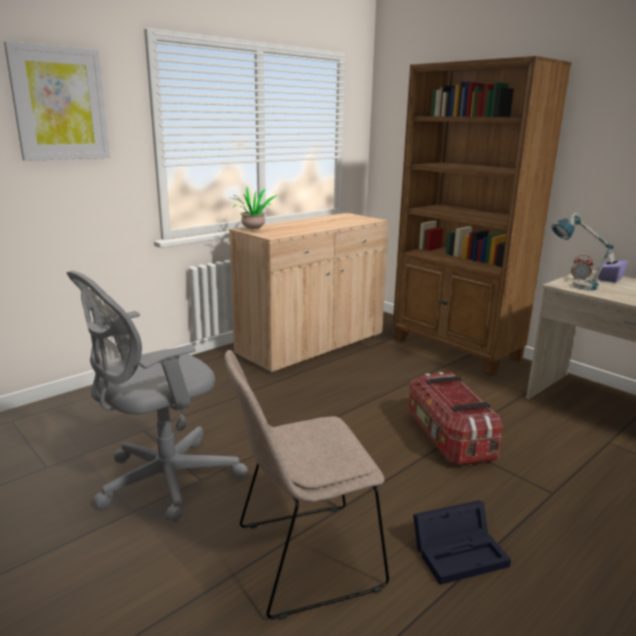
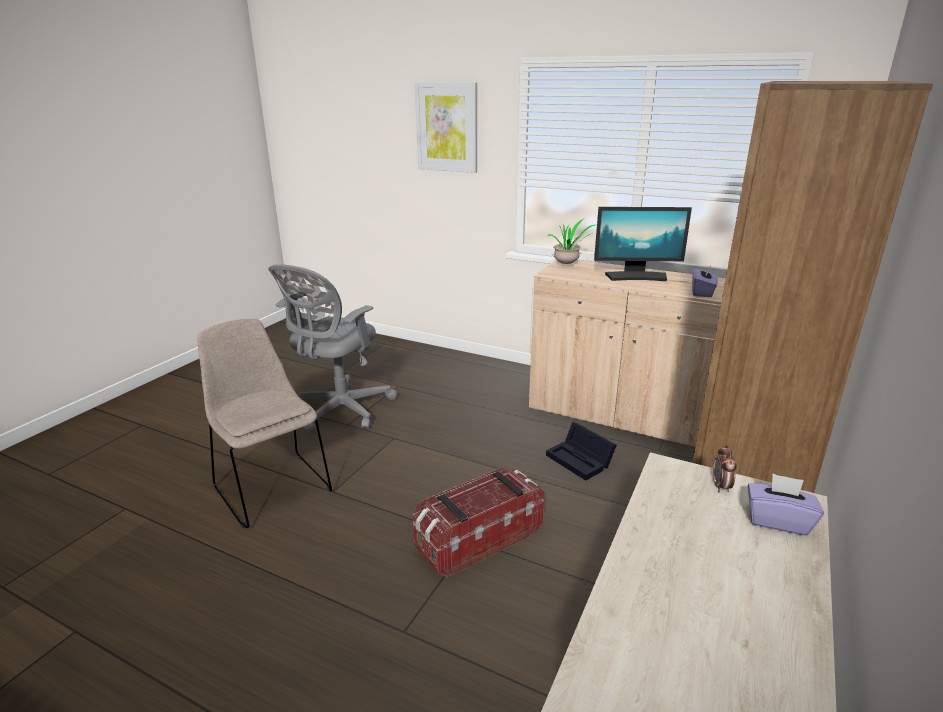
camera: 70 degrees right, 5 degrees up
(162, 481) = (340, 411): grey office chair -> grey office chair turned 90 degrees counterclockwise
(310, 224) = (636, 276): none -> monitor
(361, 220) = (702, 292): none -> purple tissue box
(460, 552) = (291, 565): black storage box -> black storage box (581, 460)
(573, 286) = (672, 479): table lamp -> none

